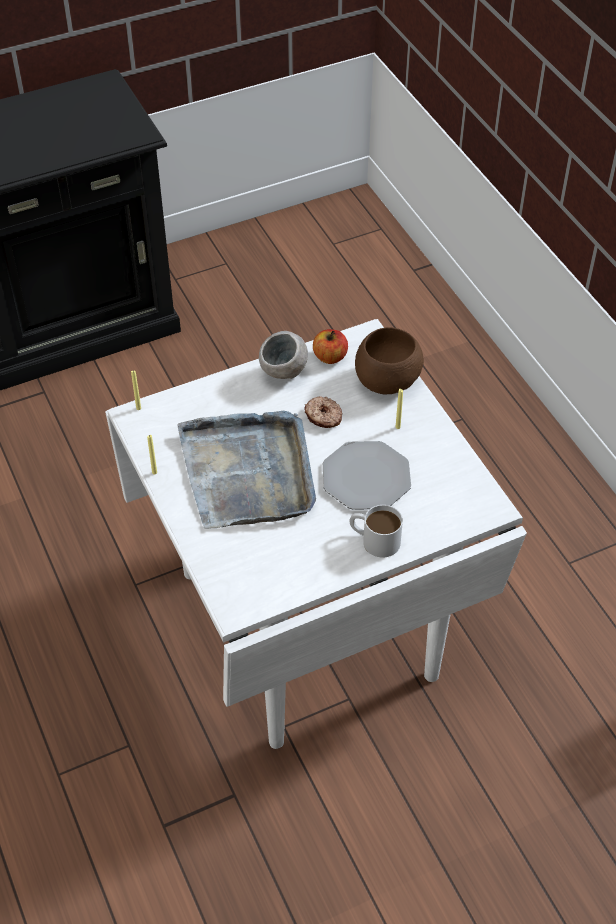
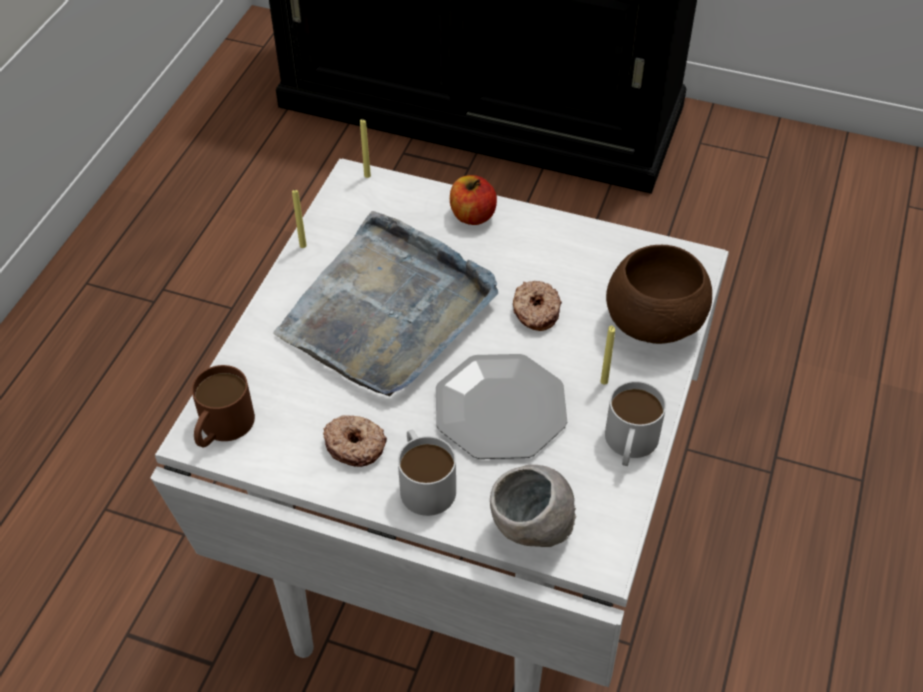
camera: 45 degrees right, 0 degrees up
(240, 596) = (221, 428): none -> brown mug
(284, 375) = (548, 241): grey bowl -> grey bowl (532, 532)
(320, 549) = (355, 445): none -> donut
(330, 357) = (621, 255): apple -> apple (472, 215)
(444, 448) = (629, 445): none -> white mug

